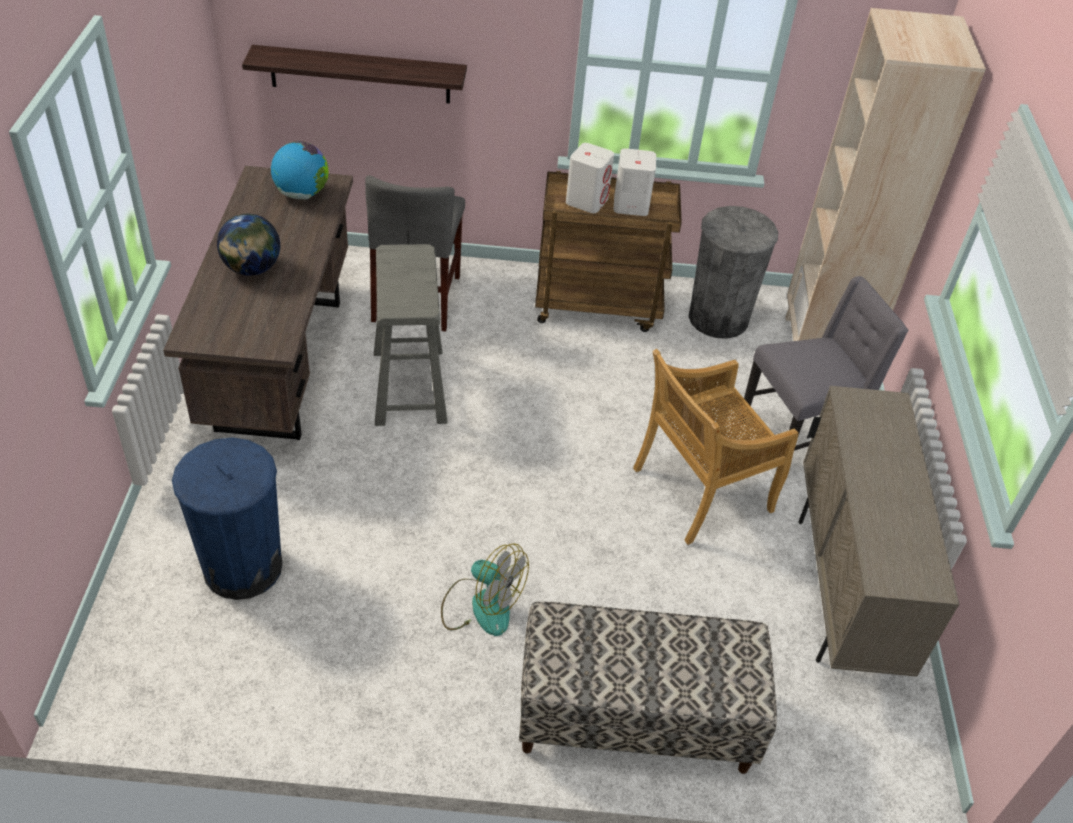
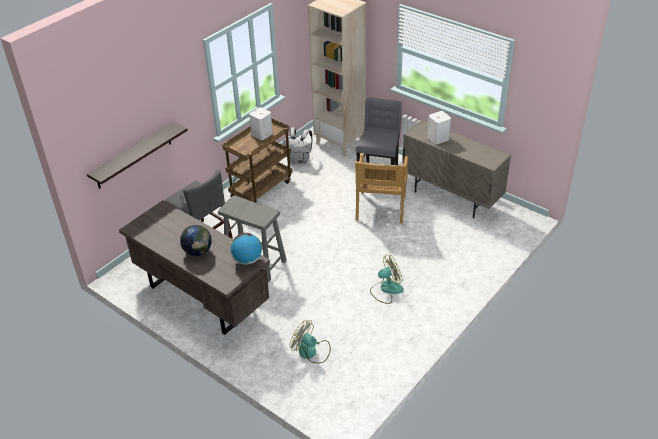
camera: 50 degrees left, 5 degrees down
(242, 567) = (311, 352): blue trash can -> fan
(302, 194) = (160, 219): globe -> globe (247, 260)
(587, 200) = (247, 144): white speaker -> white speaker (438, 138)
(634, 719) = (464, 272): bench -> none
(718, 318) = (300, 160): grey trash can -> white backpack

